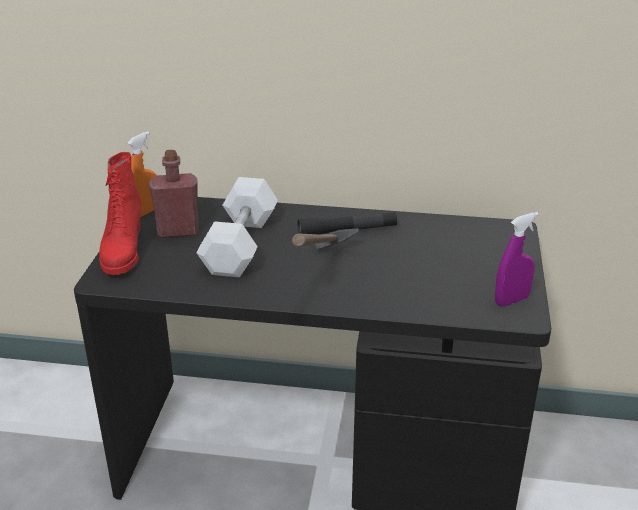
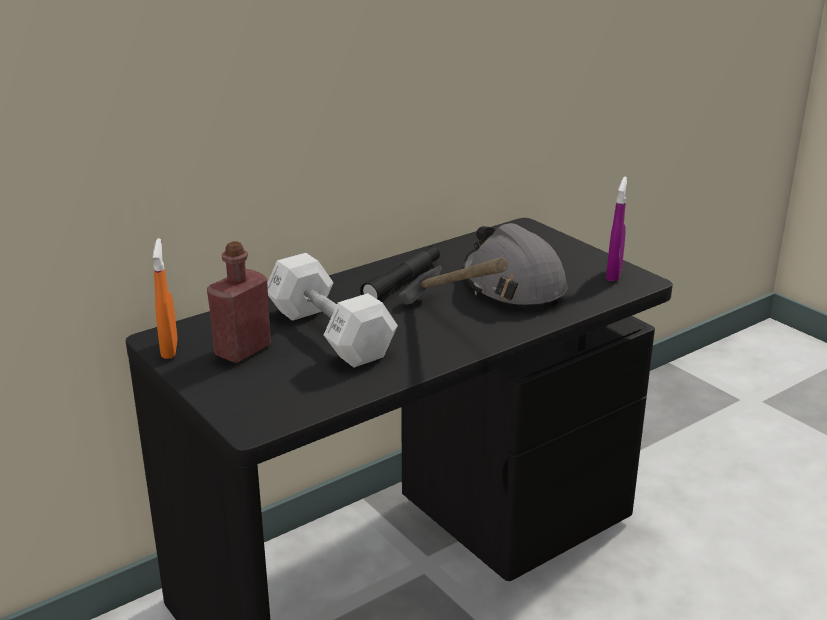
camera: 45 degrees left, 5 degrees down
(123, 252) = (222, 393): red boot -> none
(415, 271) = (512, 286): none -> grey hard hat

